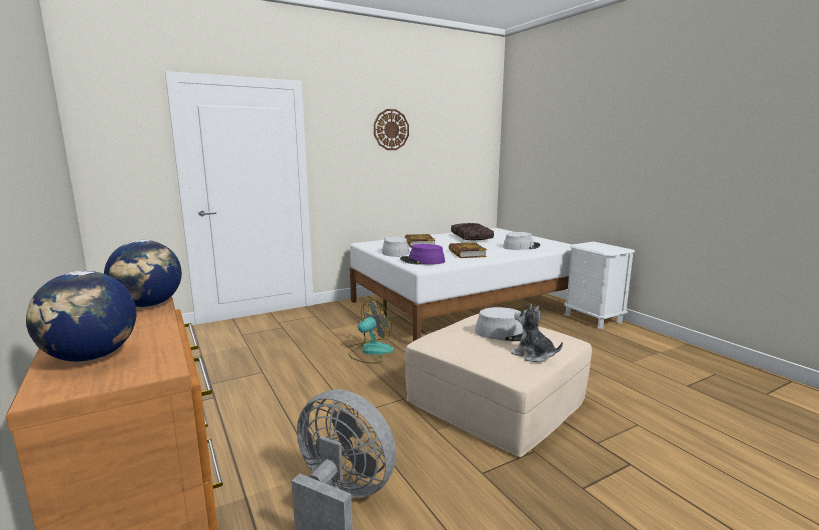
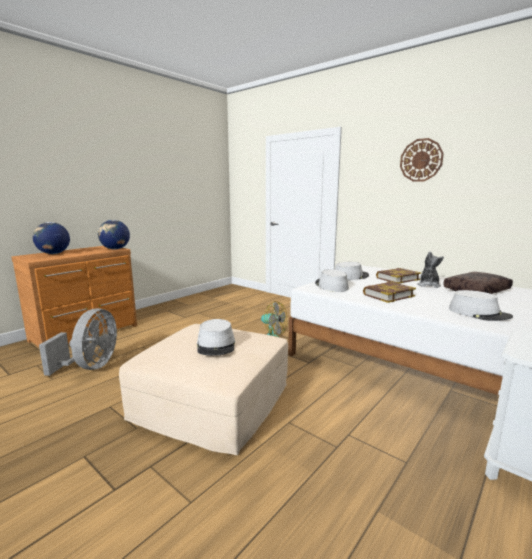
camera: 70 degrees right, 0 degrees up
(422, 261) = (331, 286): purple hat -> grey hat
(533, 355) = (174, 361): plush toy -> plush toy (428, 285)

